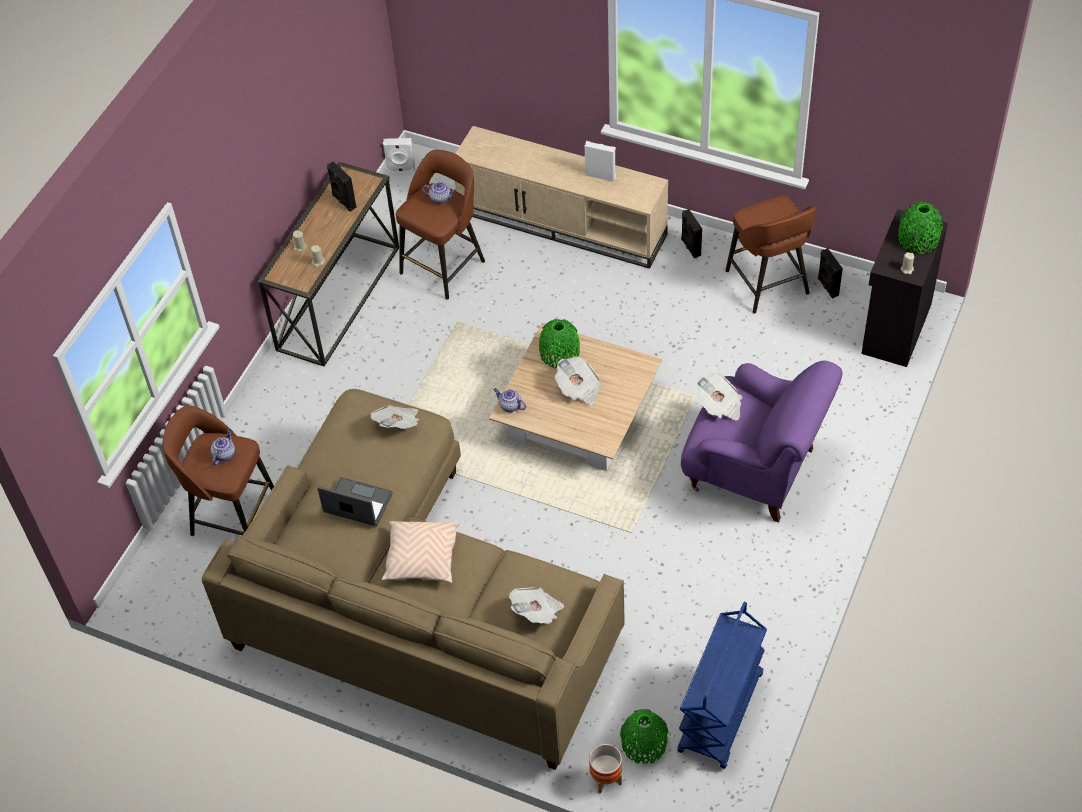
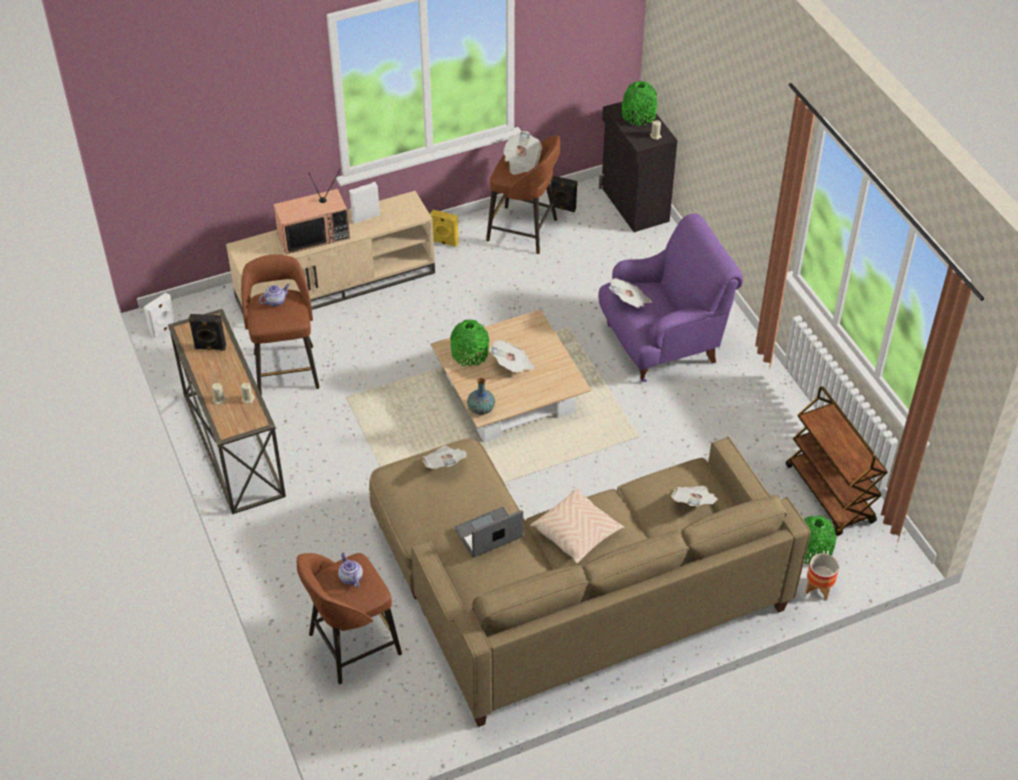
camera: 50 degrees left, 5 degrees down
(509, 406) = (481, 409): teapot -> vase
(543, 163) = (314, 235): none -> television
(690, 247) = (444, 242): black speaker -> yellow speaker
(721, 714) = (830, 494): blue cart -> brown cart
(778, 214) = (521, 162): none -> newspaper

